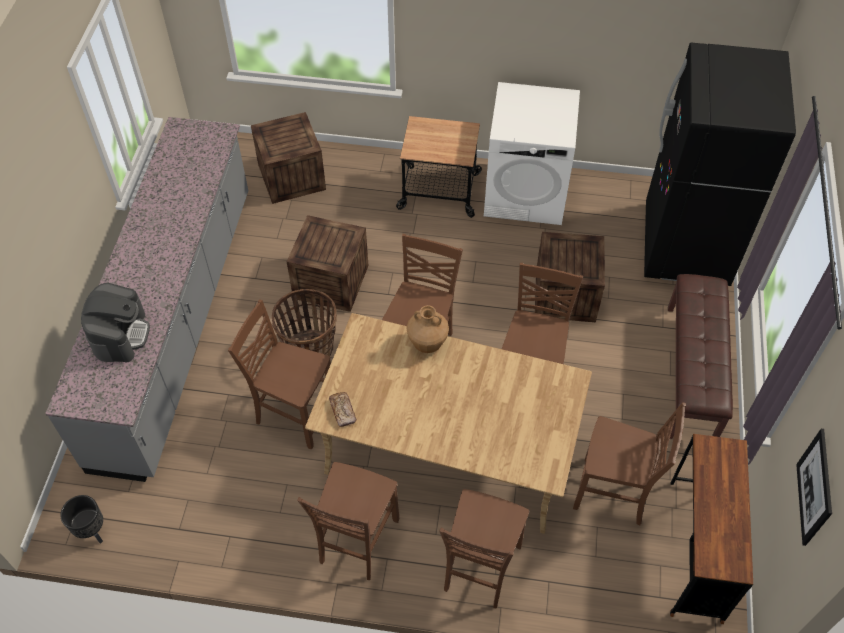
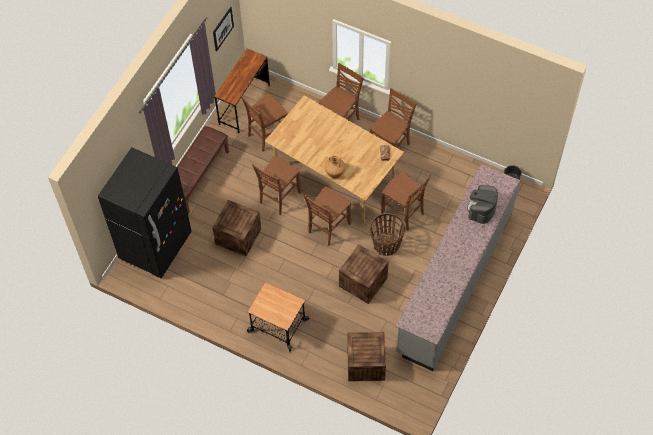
camera: 160 degrees left, 5 degrees up
(526, 193) = (227, 308): white washing machine -> none
(613, 493) = (267, 135): brown chair -> brown chair turned 75 degrees counterclockwise

